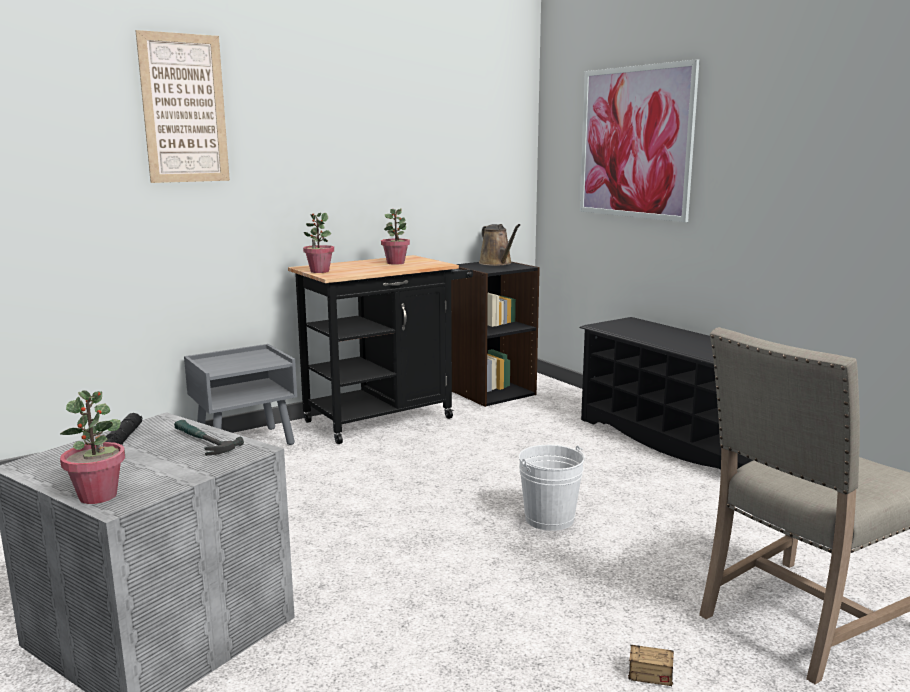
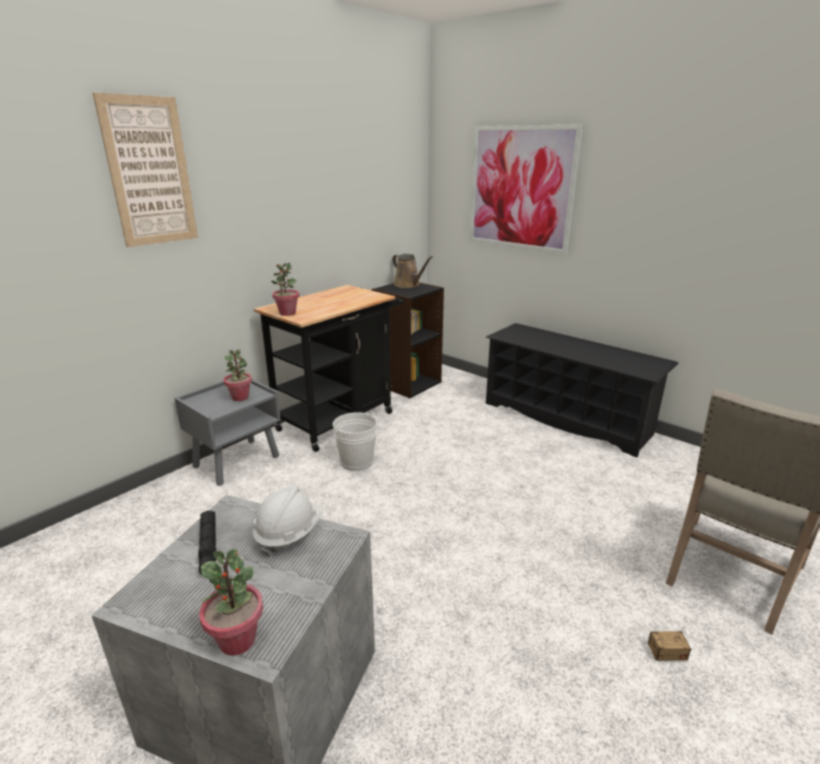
camera: 15 degrees left, 10 degrees up
(202, 441) = (289, 533): hammer -> white hard hat
(395, 263) = (342, 297): potted plant -> potted plant (240, 397)
(549, 519) = (515, 506): white bucket -> white bucket (356, 462)

